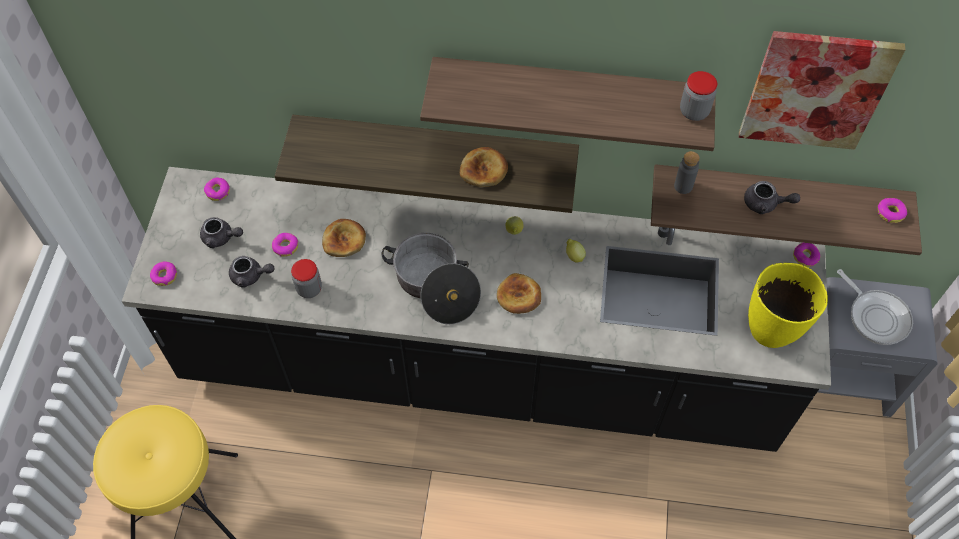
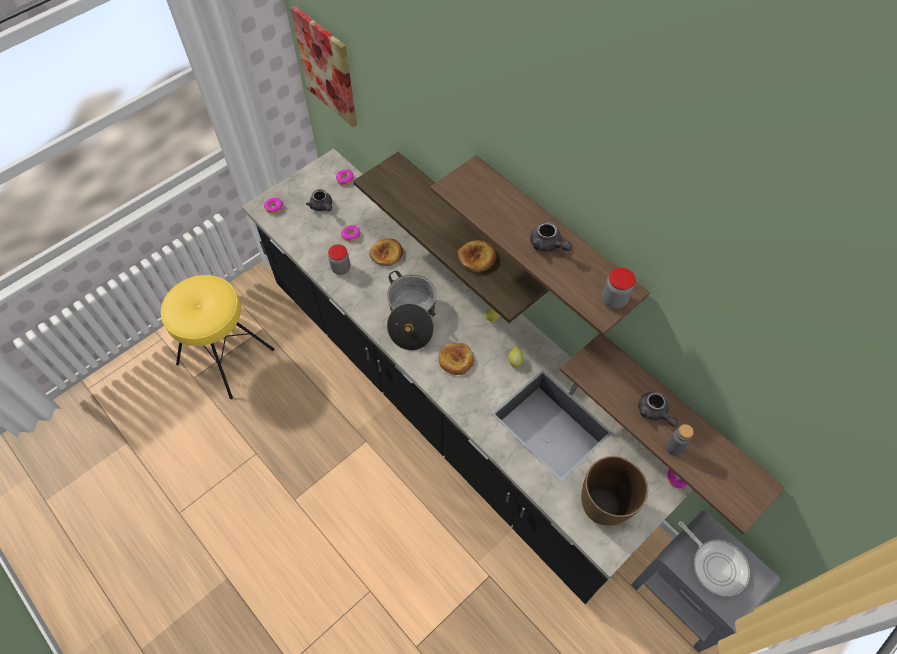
camera: 40 degrees right, 0 degrees up
(251, 276) = (317, 239): grey teapot -> grey teapot (548, 245)
(683, 186) = (606, 359): grey bottle -> grey bottle (674, 448)
(771, 329) = (603, 507): yellow vase -> brown vase
(816, 90) = (721, 344): picture -> picture (327, 67)
(876, 316) = (716, 565): frying pan -> frying pan turned 45 degrees counterclockwise
(890, 213) = (747, 487): donut -> none

